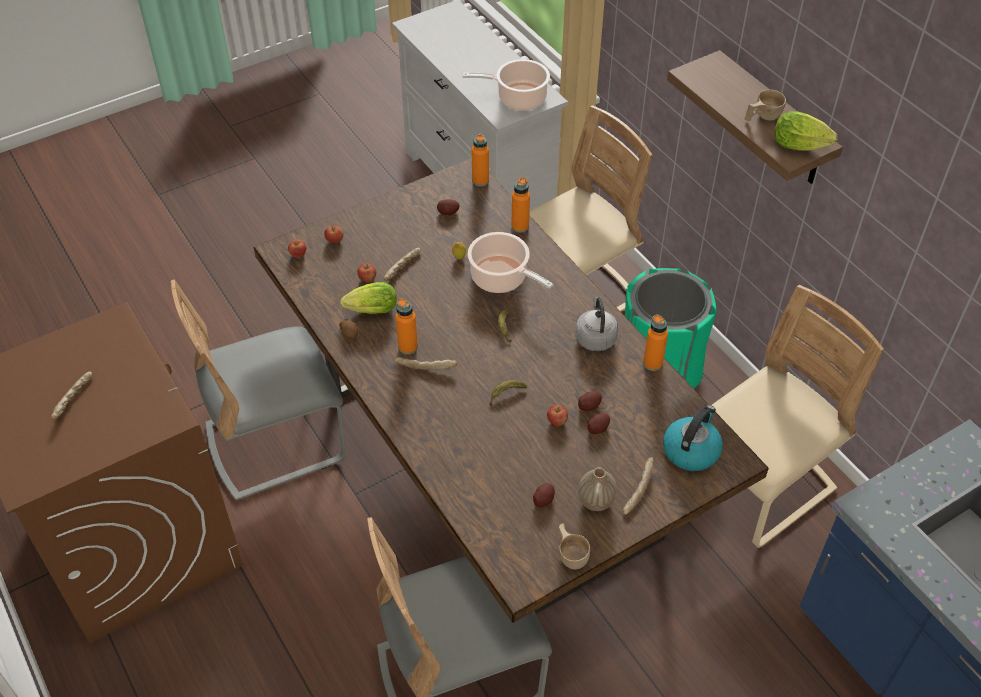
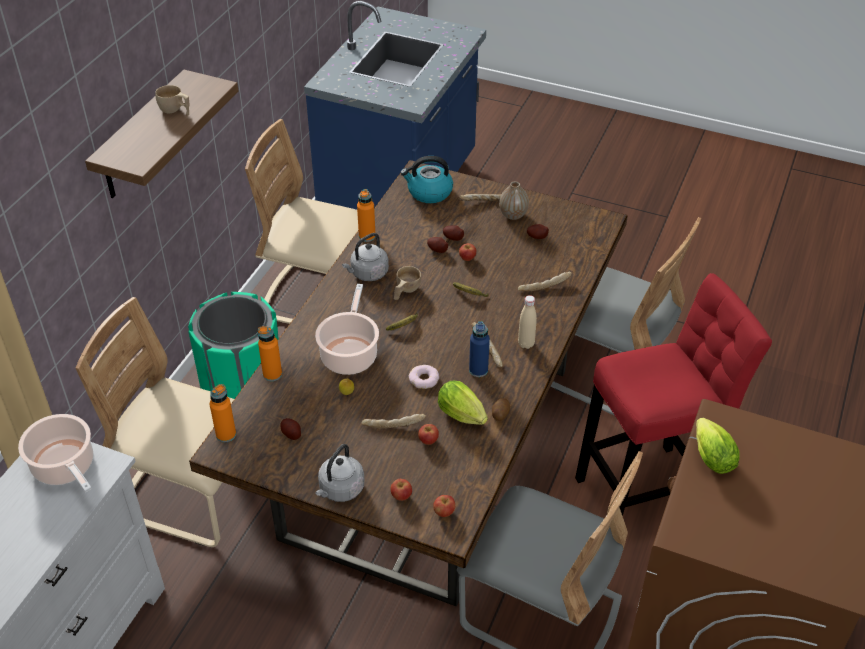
camera: 125 degrees left, 5 degrees down
(74, 399) = (776, 494): bread -> bread (544, 285)
(305, 601) = (649, 489): none -> red stool
(372, 214) = (340, 490): none -> grey kettle
(406, 396) = (526, 344): none -> beige bottle
(408, 347) = (478, 370): orange bottle -> blue bottle
(431, 308) = (424, 379): none -> donut
(571, 554) = (562, 209): beige cup -> beige cup (405, 291)
(802, 147) = (200, 84): lettuce -> lettuce (710, 455)

